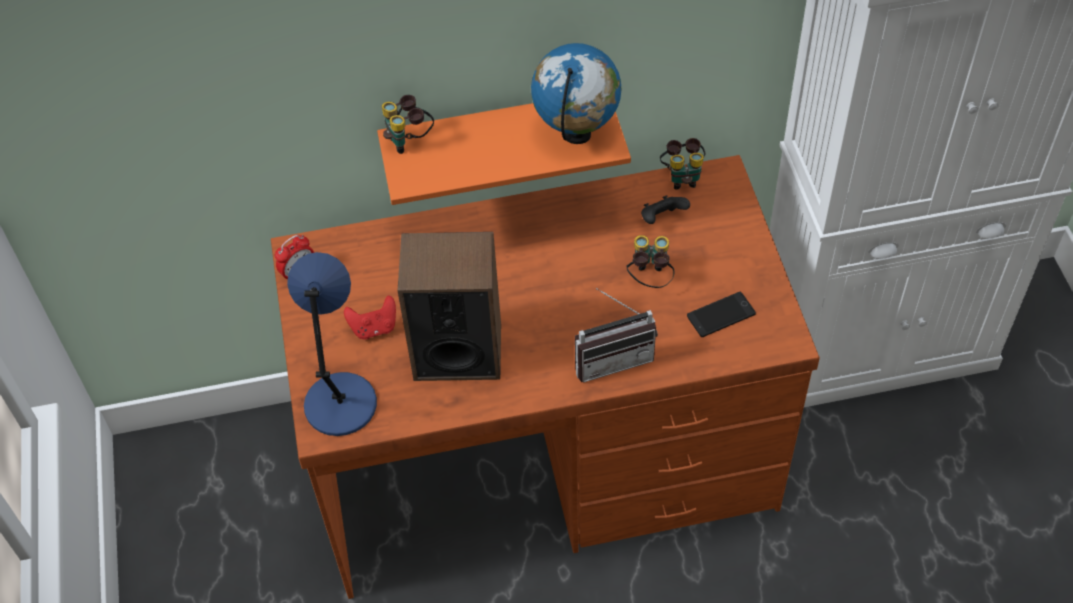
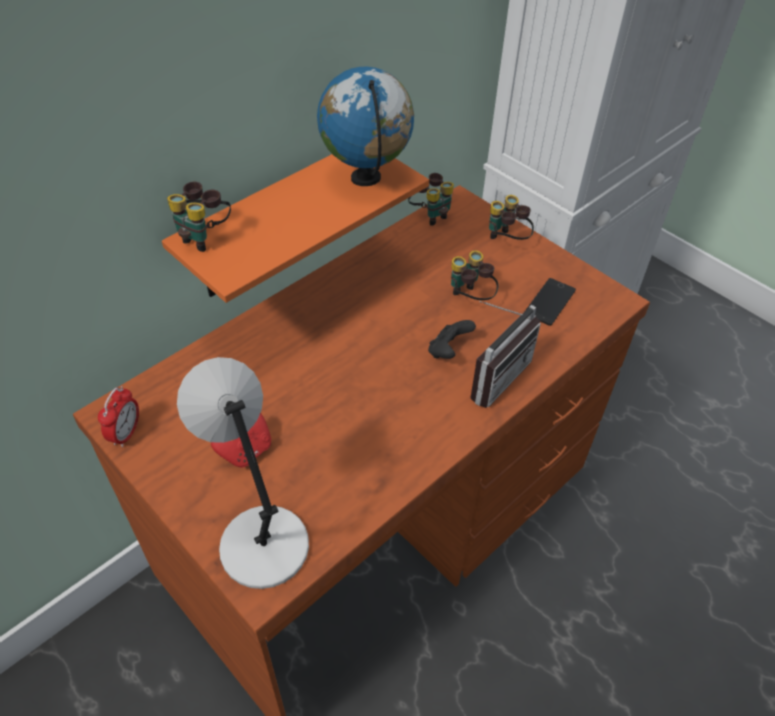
camera: 35 degrees left, 5 degrees down
(340, 401) = (261, 542): blue table lamp -> grey table lamp
(457, 351) = (348, 435): speaker -> none
(662, 219) = (440, 250): black game controller -> black game controller (448, 351)
(733, 236) = (506, 241): none -> binoculars

